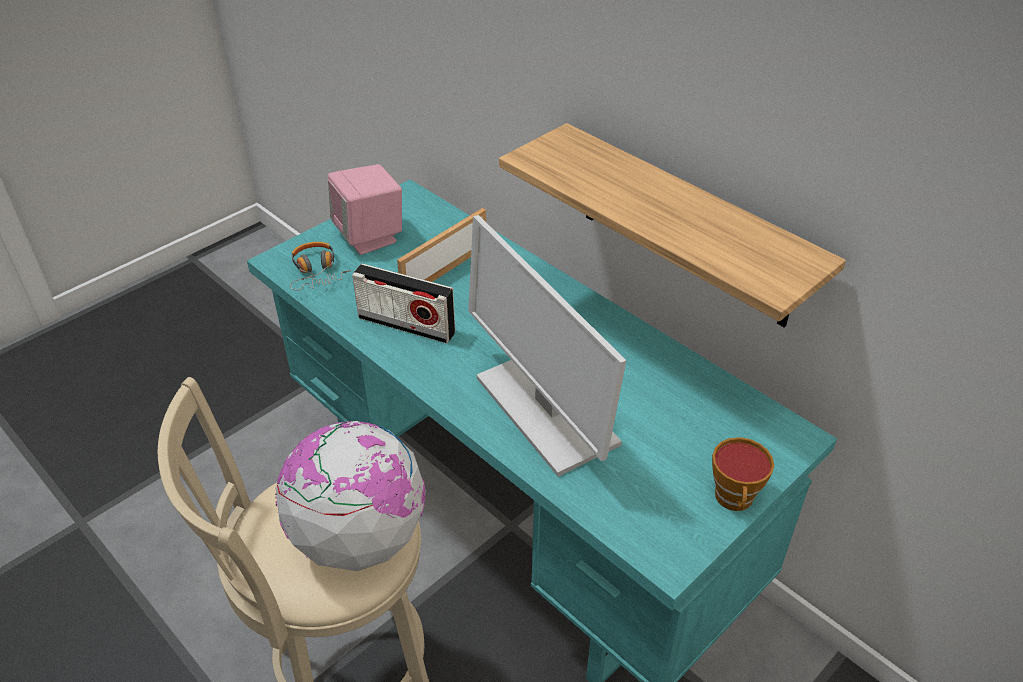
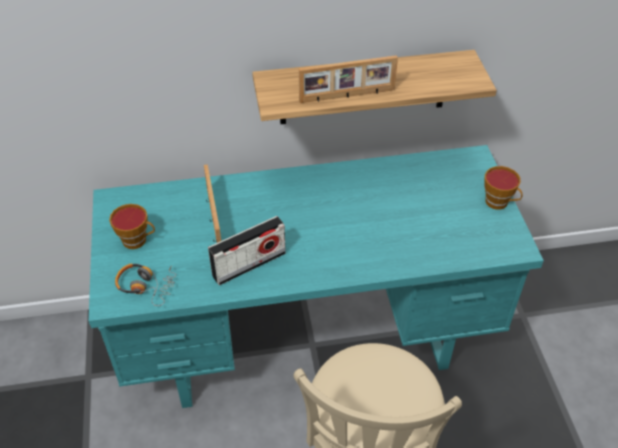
camera: 55 degrees left, 5 degrees up
(358, 538) = (397, 378): globe -> none
(370, 237) = (137, 240): pink speaker -> cup
(544, 410) = (379, 239): monitor -> none
(604, 198) = (347, 96): none -> picture frame

